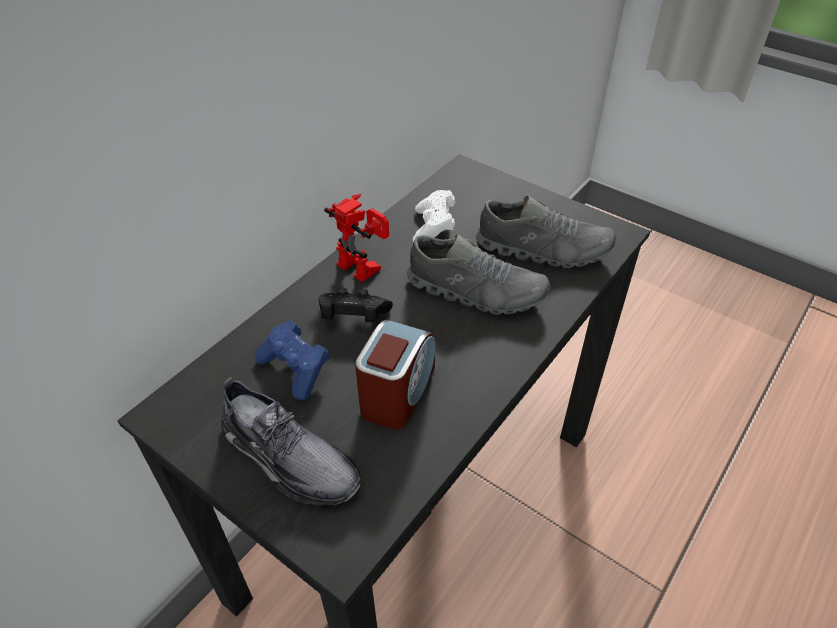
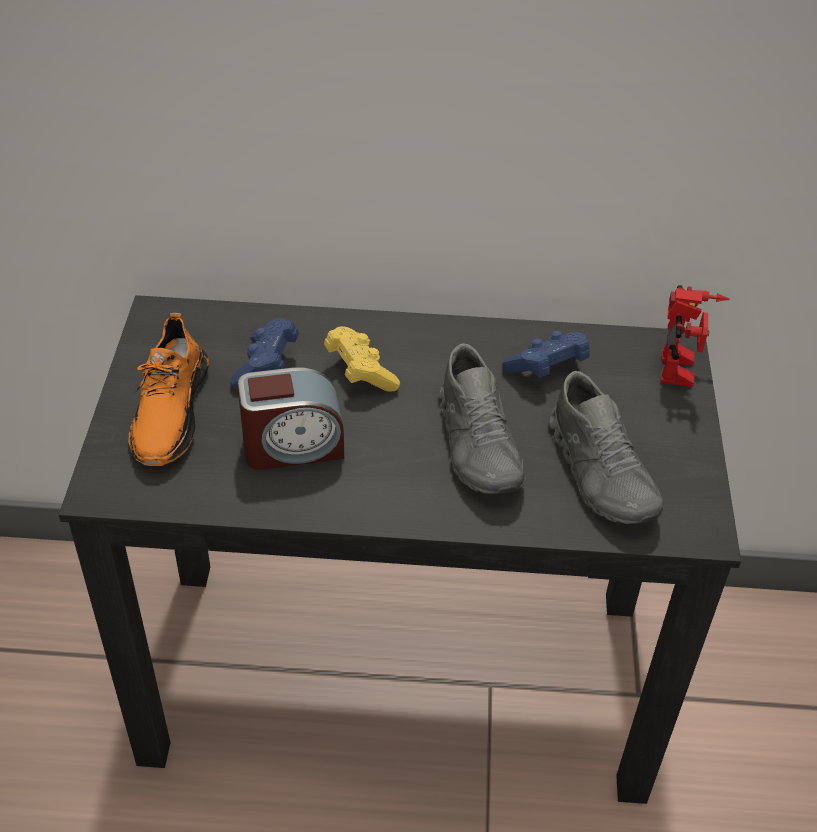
camera: 55 degrees right, 0 degrees up
(289, 457) = (170, 411): grey shoe -> orange shoe
(353, 318) = (360, 372): black game controller -> yellow game controller
(365, 265) = (439, 345): toy robot -> toy robot (684, 372)
(433, 228) = (547, 368): white game controller -> blue game controller

